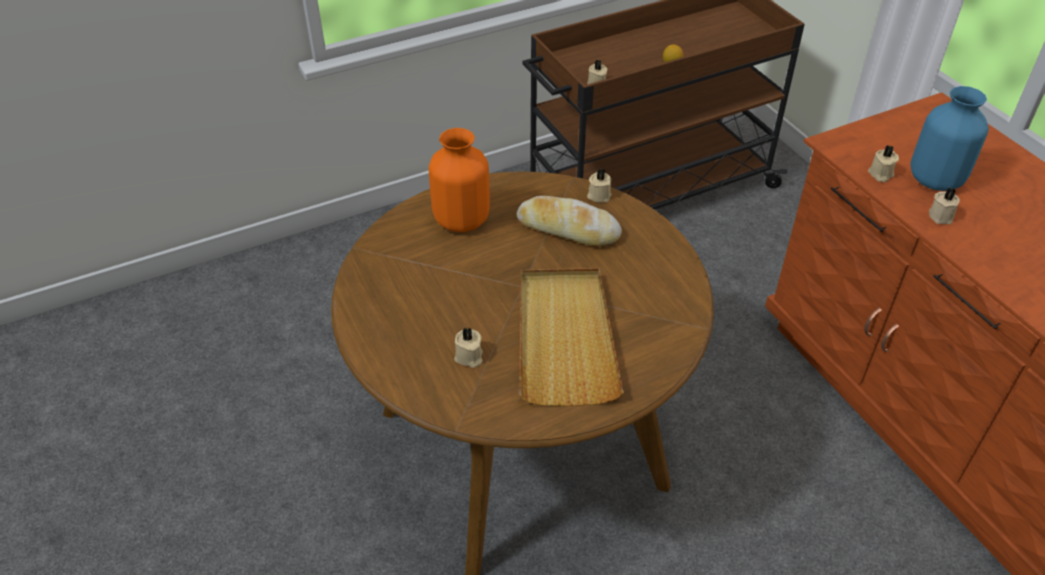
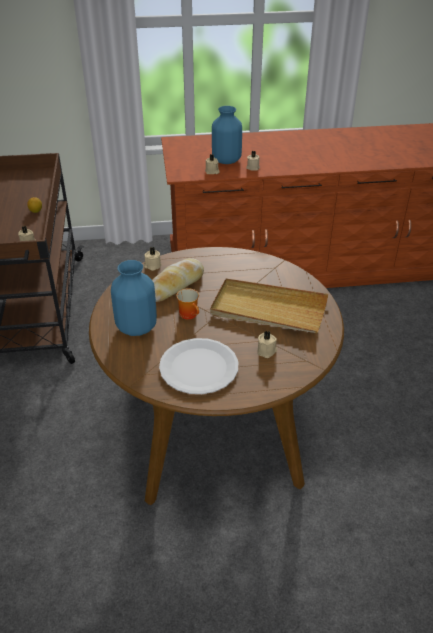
camera: 70 degrees left, 5 degrees down
(408, 297) = (199, 367): none -> white plate
(462, 221) = (137, 327): orange vase -> blue vase
(511, 261) = (190, 314): none -> mug

